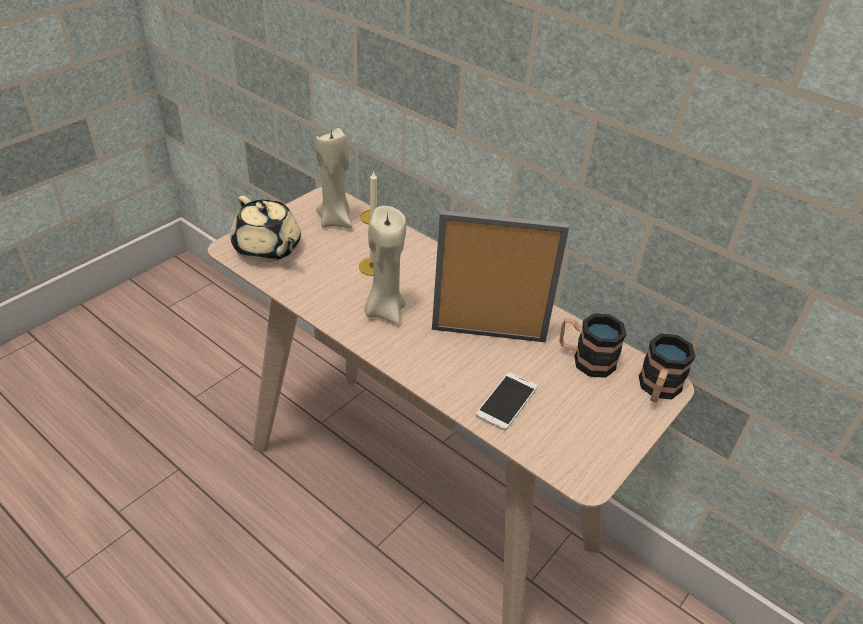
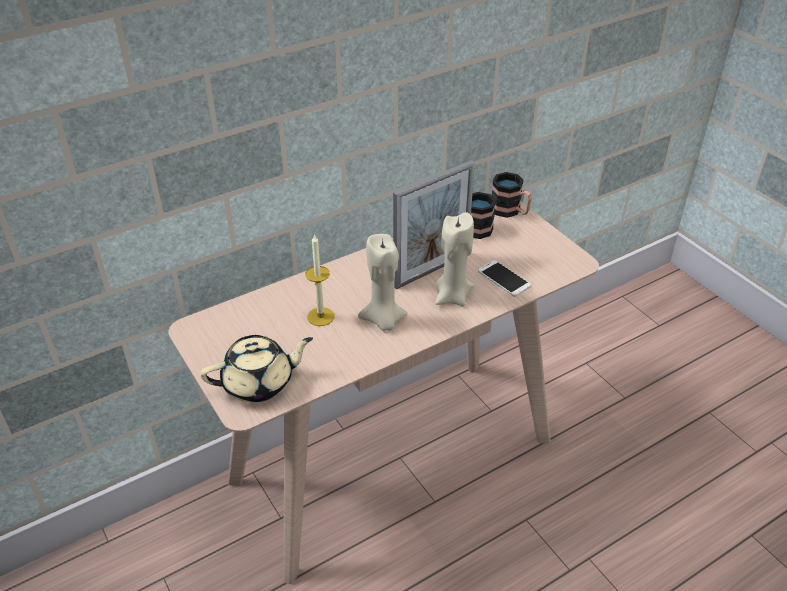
camera: 70 degrees left, 0 degrees up
(335, 220) = (236, 329): beige candle -> beige candle (452, 297)
(488, 333) = (431, 270): picture frame -> picture frame turned 150 degrees counterclockwise

